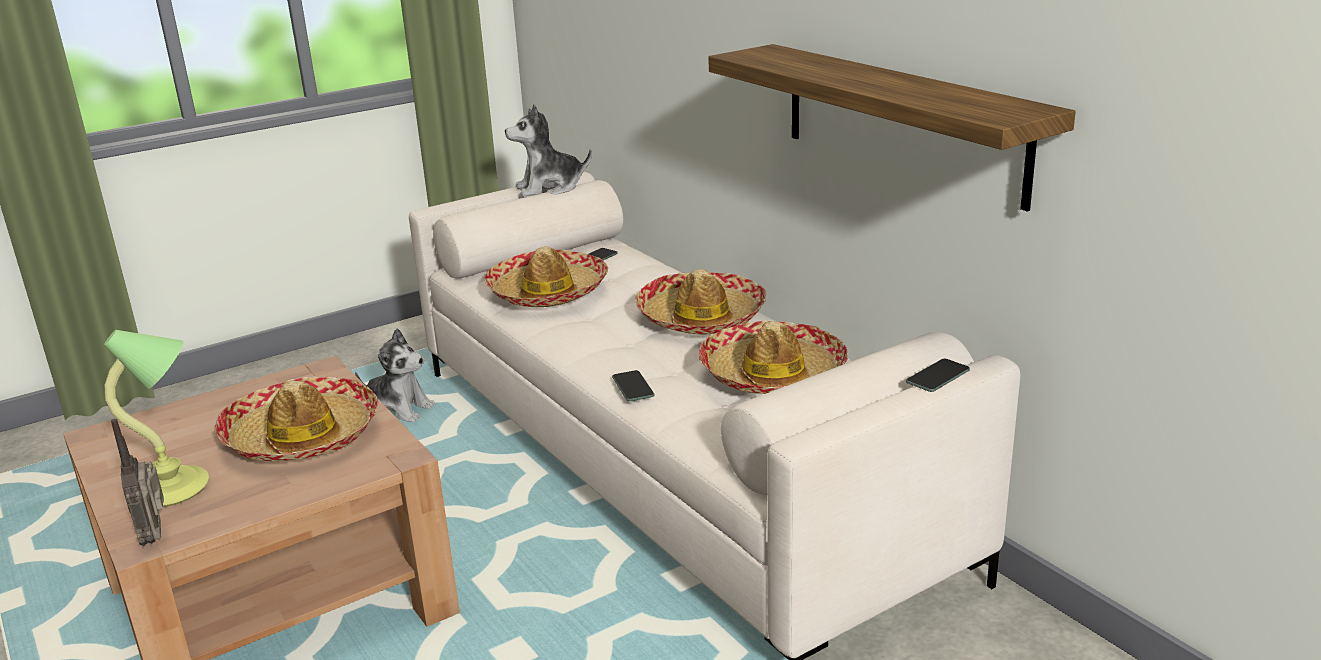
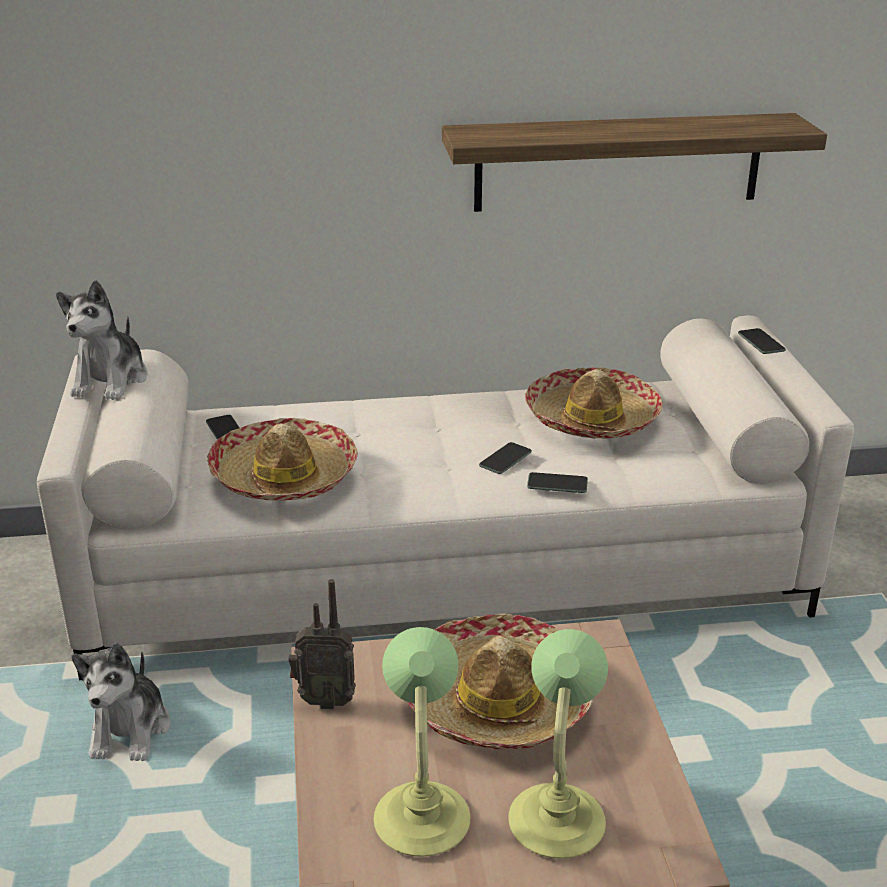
camera: 65 degrees left, 5 degrees up
(156, 536) = (668, 844): radio -> radio (325, 700)
(167, 442) = (423, 818): none -> table lamp
(399, 409) = (131, 730): plush toy -> plush toy turned 135 degrees clockwise
(654, 357) = (505, 459): none -> phone
(701, 317) = (445, 417): hat -> none

